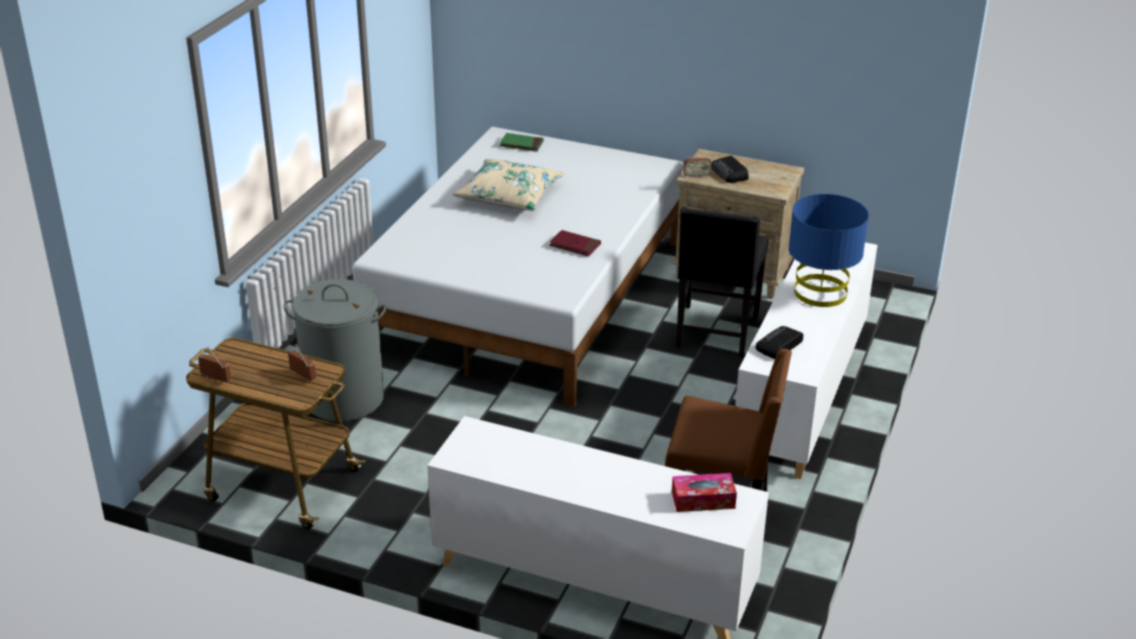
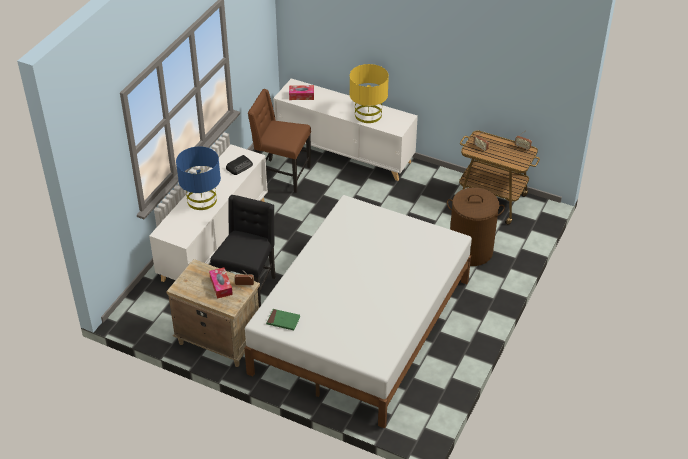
camera: 175 degrees left, 10 degrees up
(343, 398) = (470, 251): grey laundry basket -> brown laundry basket
(509, 196) = (374, 292): beige pillow -> none
(521, 144) = (363, 352): green book -> green book (283, 321)
(540, 460) = (368, 114): none -> yellow table lamp
(575, 245) = (336, 243): red book -> none
(729, 173) = (221, 286): radio -> tissue box

